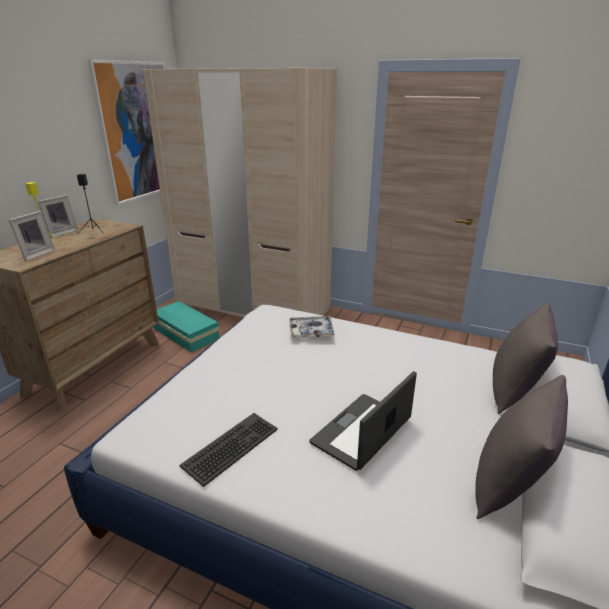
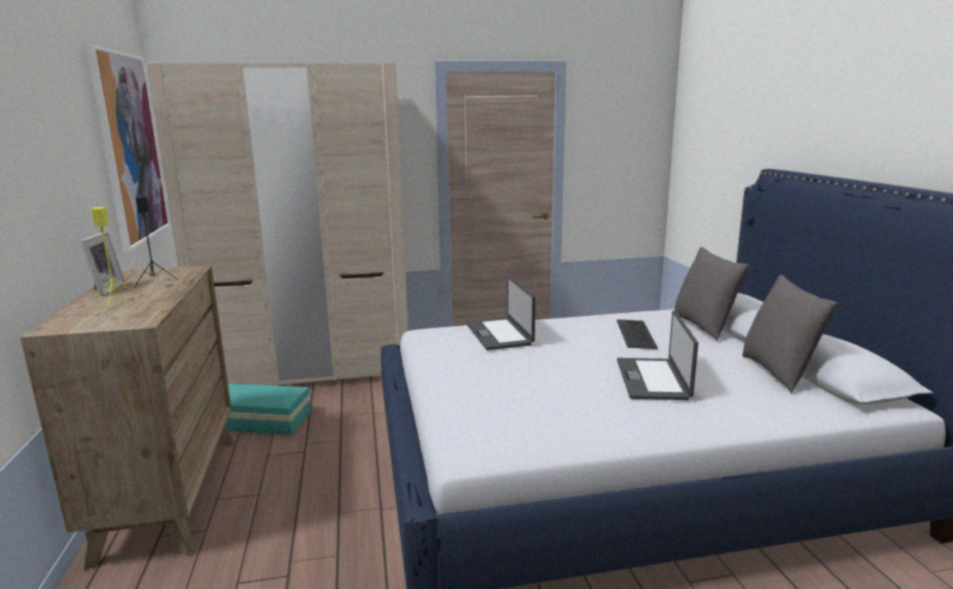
camera: 35 degrees left, 10 degrees down
(35, 254) = (129, 311): picture frame -> none
(231, 448) = (577, 425): keyboard -> keyboard (636, 334)
(311, 331) = (500, 334): tray -> laptop

